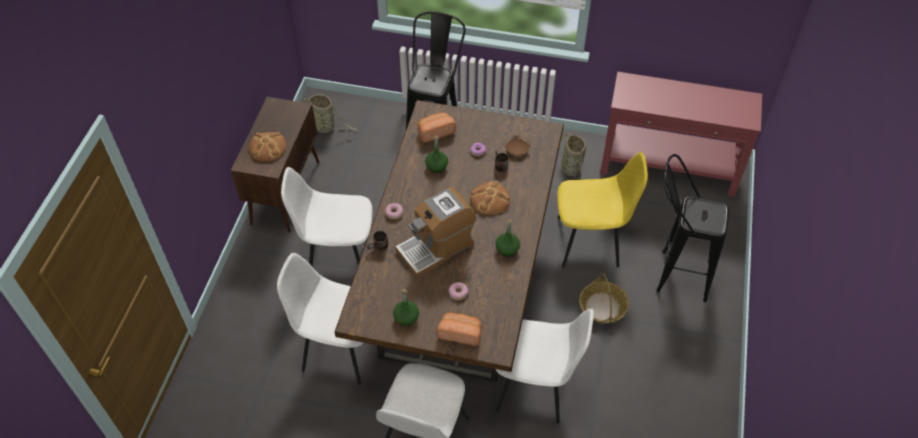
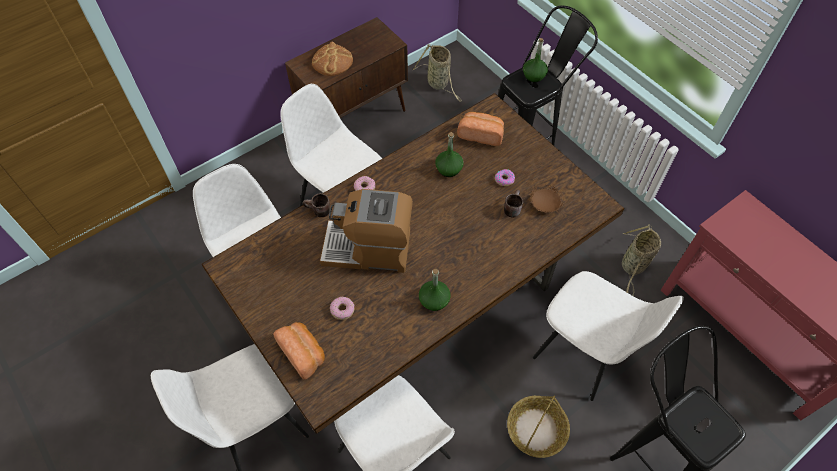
camera: 40 degrees right, 5 degrees up
(406, 317) = (272, 298): green bottle -> green bottle (534, 75)
(490, 199) = (467, 237): bread -> none
(590, 241) = (585, 352): yellow chair -> white chair

